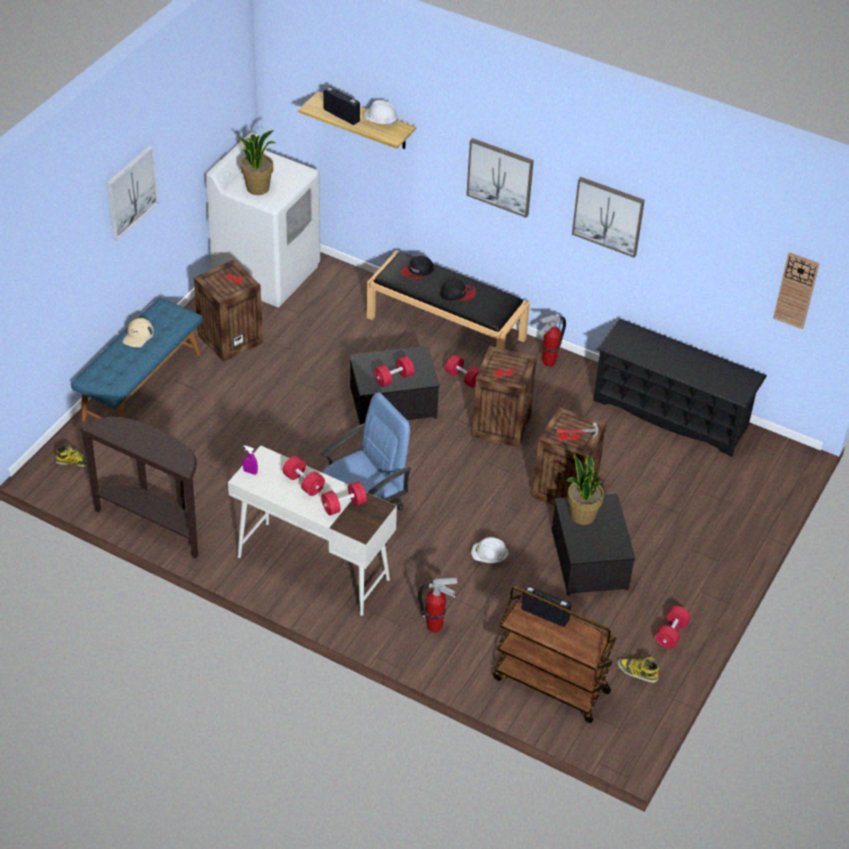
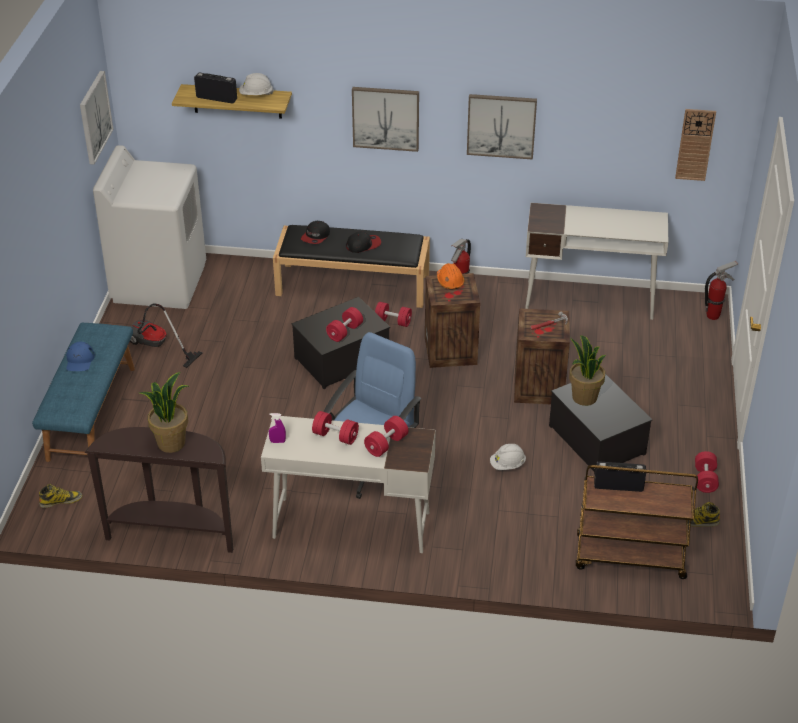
camera: 20 degrees left, 5 degrees down
(131, 192) = (44, 211): picture -> picture (94, 117)
(138, 336) = (80, 360): beige cap -> blue cap
(230, 338) = (156, 347): crate -> vacuum cleaner
(258, 188) = (146, 192): potted plant -> potted plant (171, 443)
(435, 626) = (496, 540): fire extinguisher -> fire extinguisher (713, 316)
(508, 358) = (450, 281): none -> orange hard hat
(671, 413) = (590, 300): black shoe rack -> white desk

